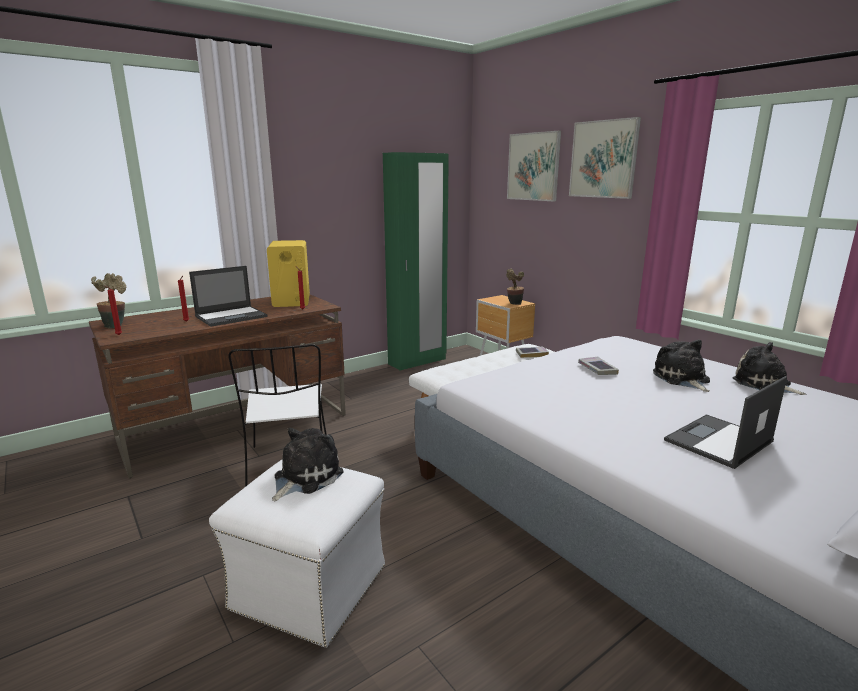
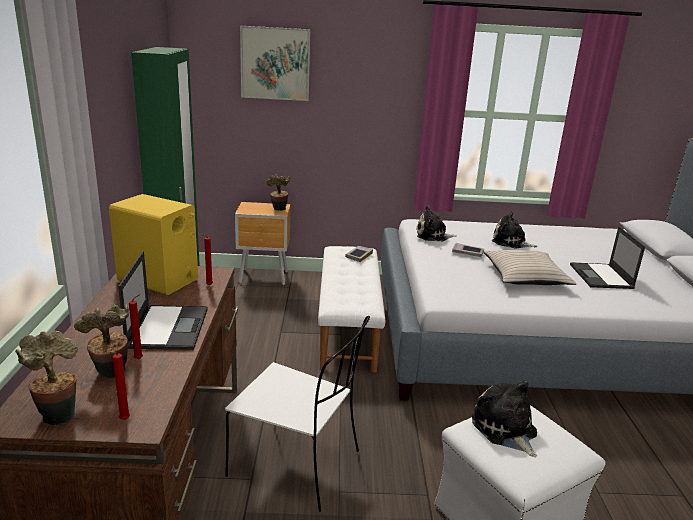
camera: 55 degrees left, 5 degrees up
(164, 322) = (111, 374): none -> potted plant
(603, 159) = (362, 62): picture -> none
(605, 403) = (525, 276): none -> beige pillow
(764, 384) = (538, 231): plush toy -> plush toy (433, 236)

